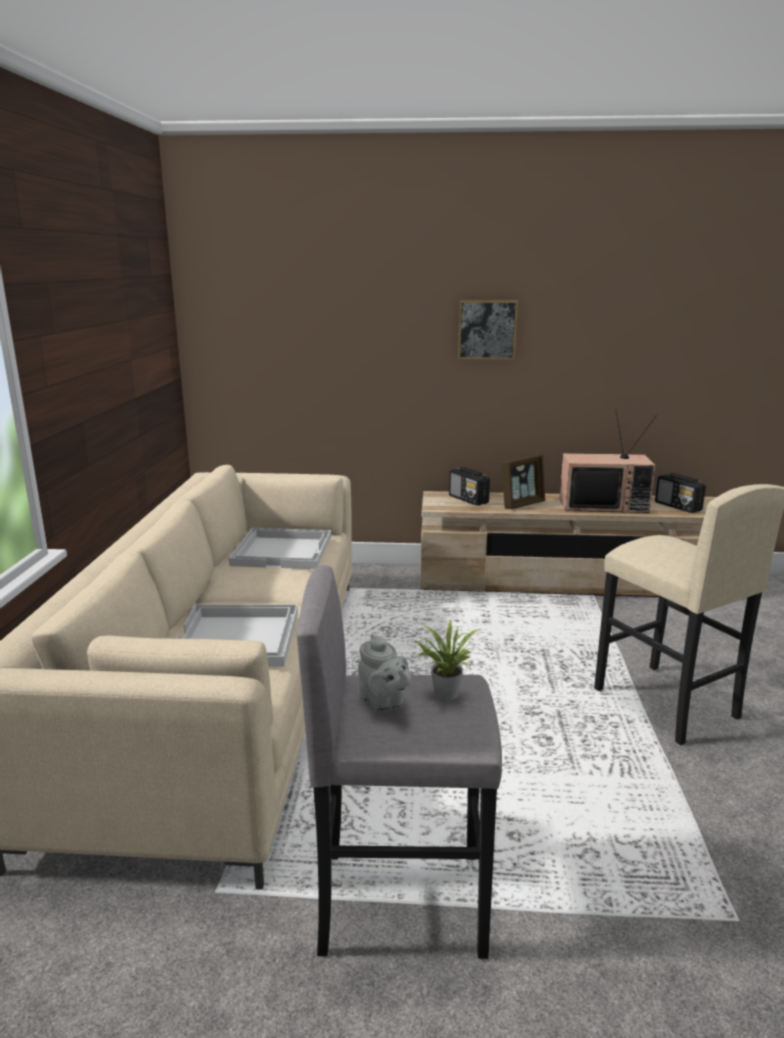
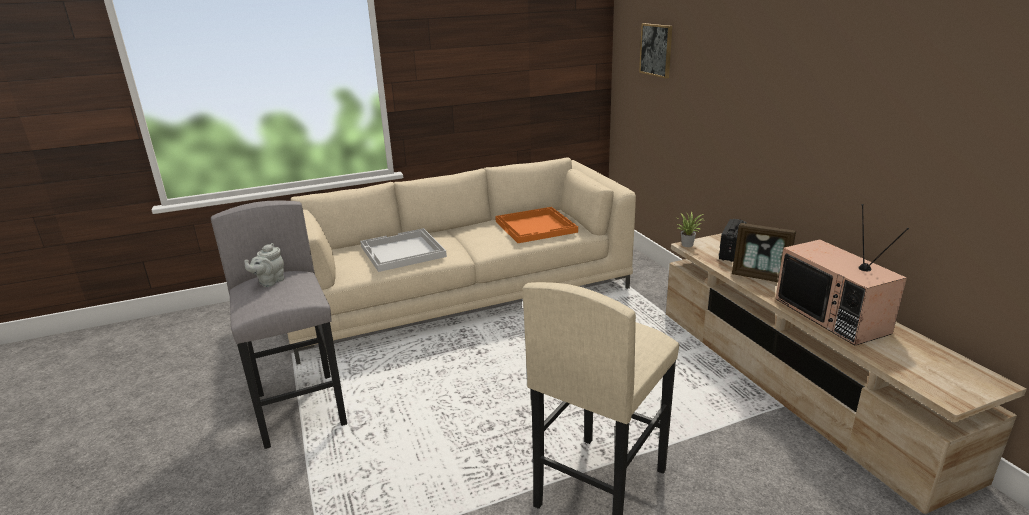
camera: 65 degrees right, 5 degrees up
(283, 550) = (536, 227): white tray -> orange tray
(444, 692) = (286, 294): potted plant -> potted plant (688, 244)
(487, 330) = (790, 80): picture -> picture (656, 50)
(678, 507) = (915, 362): radio -> none

